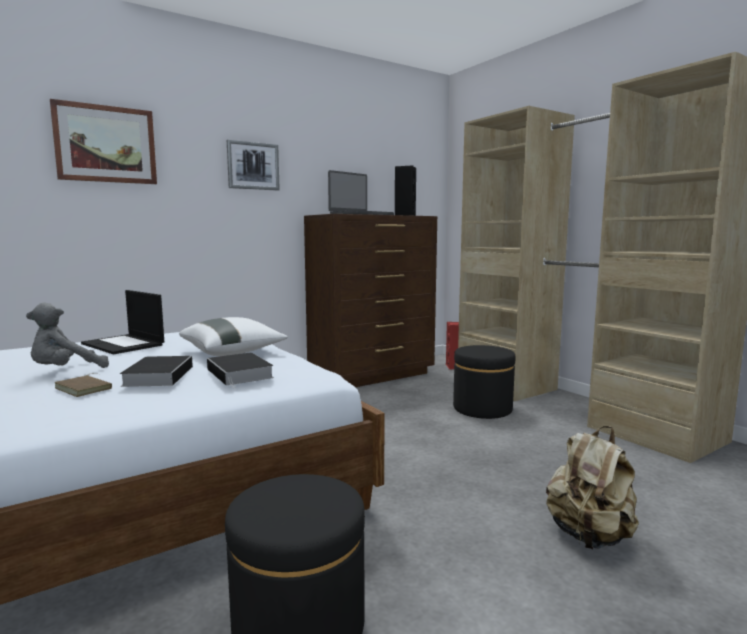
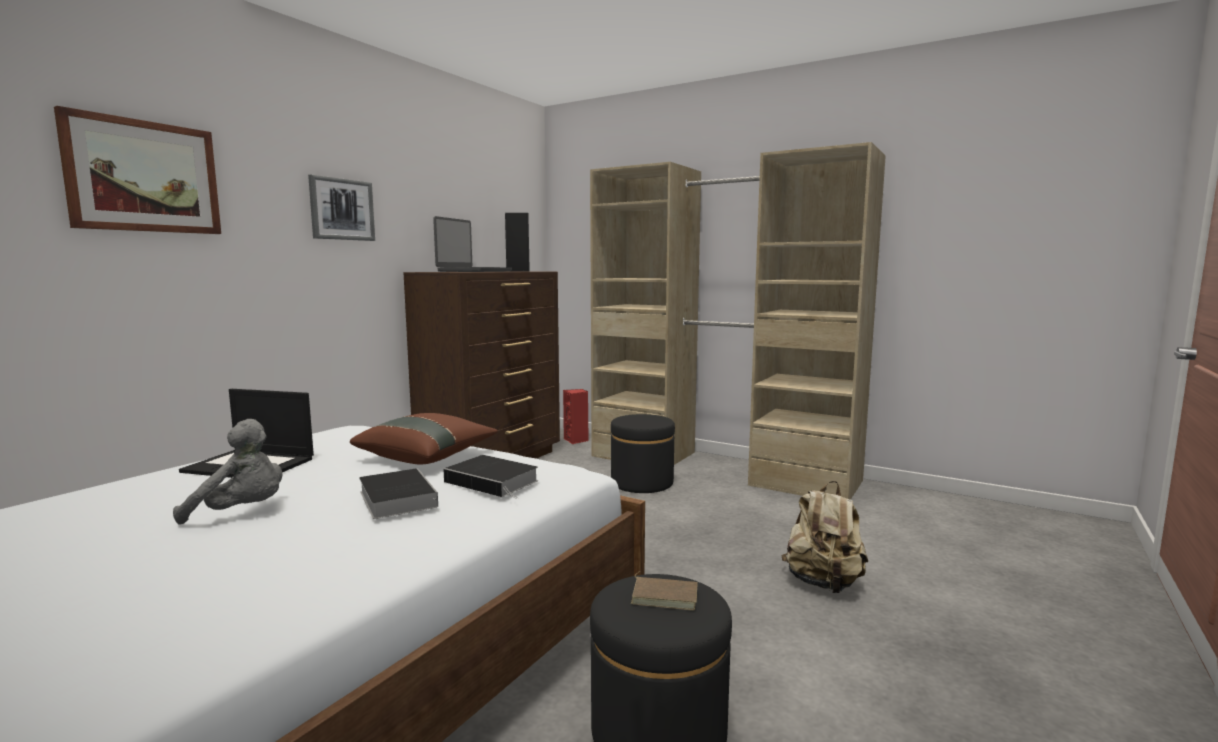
camera: 25 degrees left, 0 degrees up
(66, 371) = (242, 513): grey plush toy -> grey plush toy turned 105 degrees counterclockwise
(85, 388) = (322, 529): brown book -> brown book (665, 595)
(233, 352) = (427, 457): white pillow -> brown pillow

